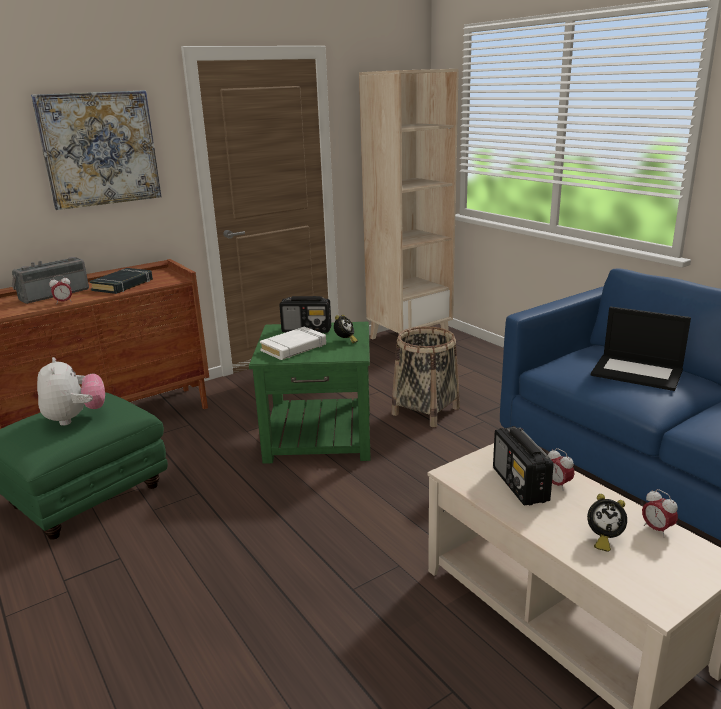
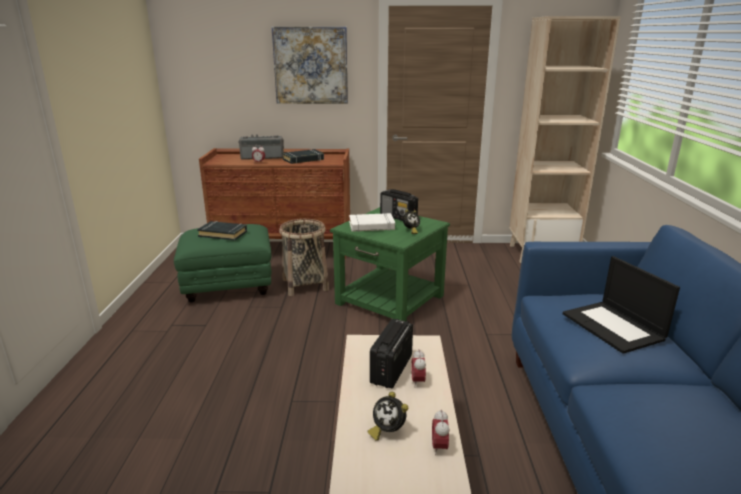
camera: 35 degrees right, 0 degrees up
(75, 418) = (223, 234): plush toy -> black book
(426, 411) = (485, 310): basket -> basket (305, 285)

